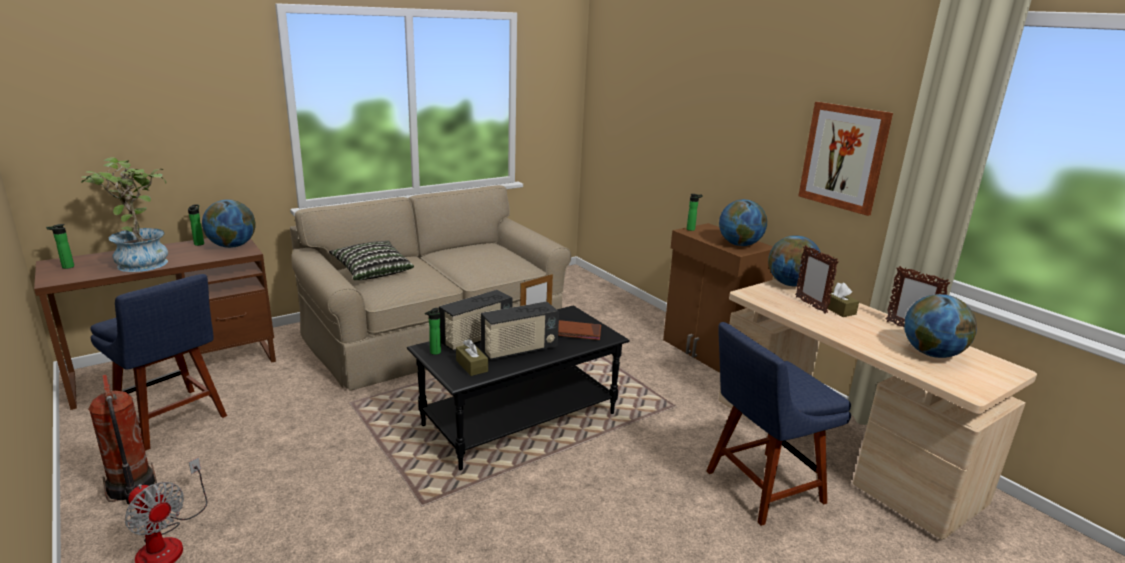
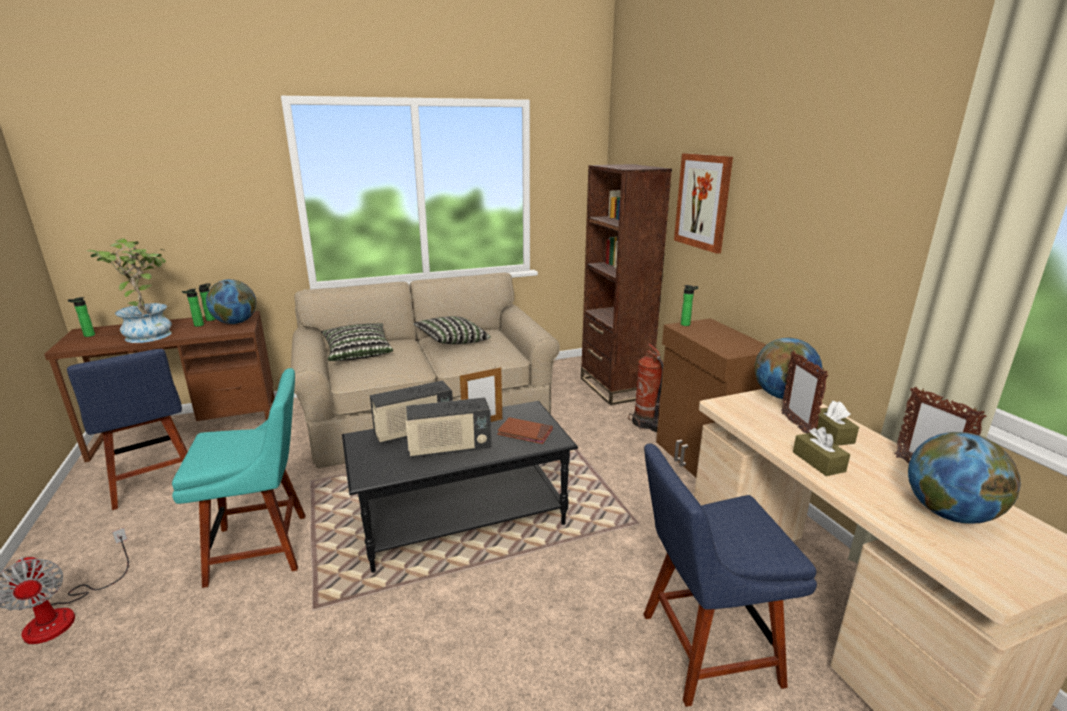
camera: 15 degrees right, 0 degrees up
(131, 489) = (75, 549): fire extinguisher -> fire extinguisher (646, 423)
(340, 463) = (265, 547): none -> turquoise chair
(434, 353) = (362, 443): bottle -> bottle (197, 325)
(461, 257) = (452, 342): none -> pillow
(471, 366) = (389, 462): brown tissue box -> brown tissue box (818, 462)
(606, 295) = (614, 387): none -> brown bookcase
(739, 244) = (733, 344): globe -> none
(844, 157) = (858, 243): picture -> picture (703, 201)

